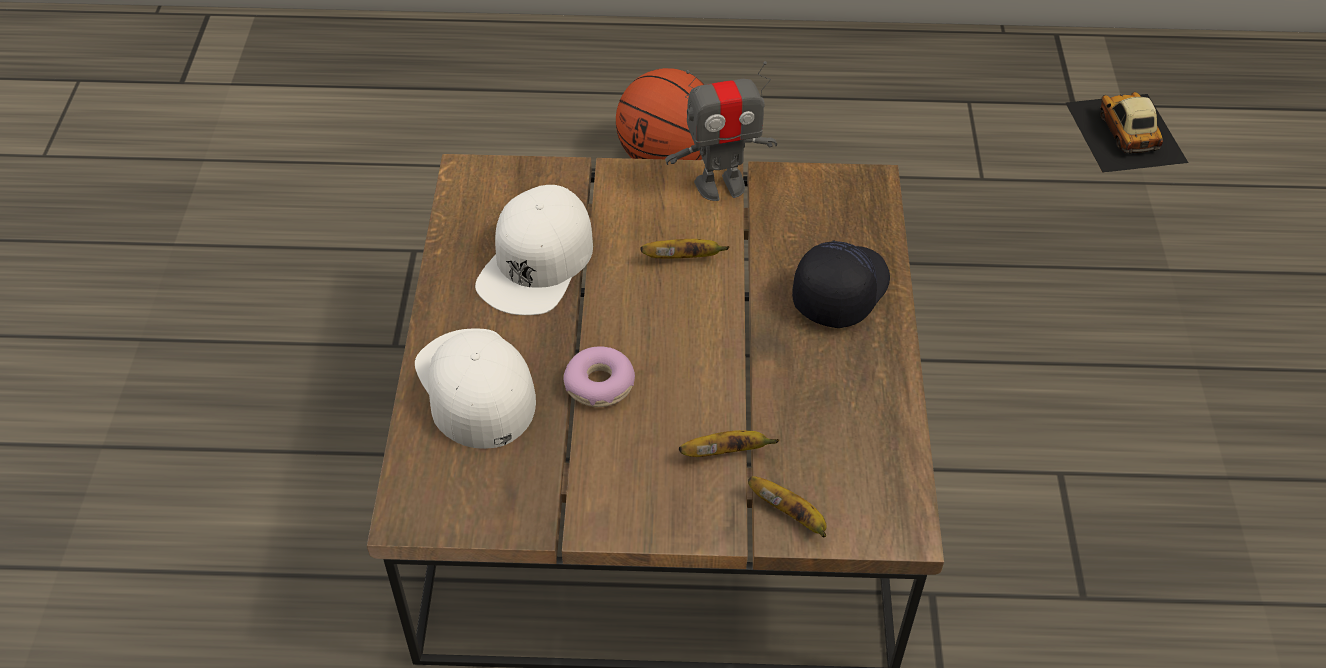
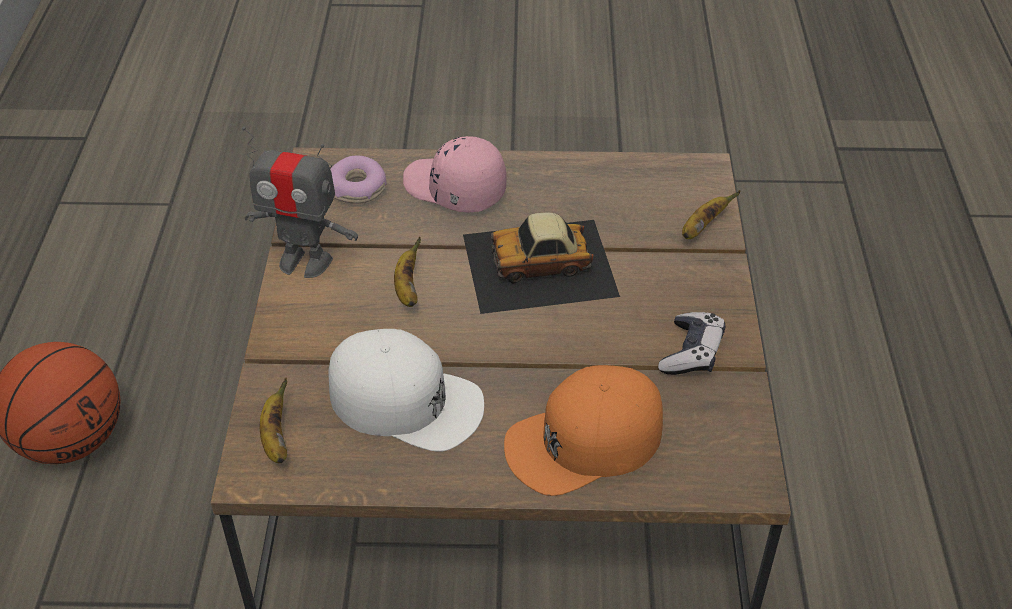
camera: 90 degrees left, 5 degrees down
(475, 387) = (584, 441): white cap -> orange cap
(584, 484) = (691, 353): none -> game controller
(599, 385) = (574, 346): donut -> donut (357, 189)
(720, 185) = (305, 261): toy robot -> toy robot turned 120 degrees clockwise
(725, 452) = (644, 263): banana -> banana (276, 438)
(839, 290) = (454, 189): black cap -> pink cap
(1125, 132) = (134, 113): toy car -> toy car (540, 265)

